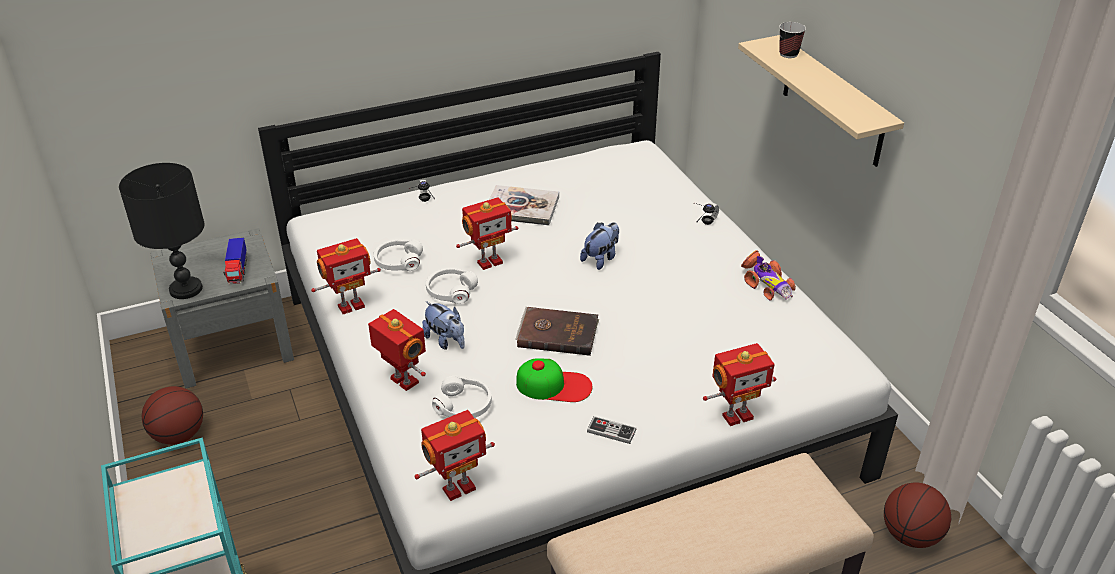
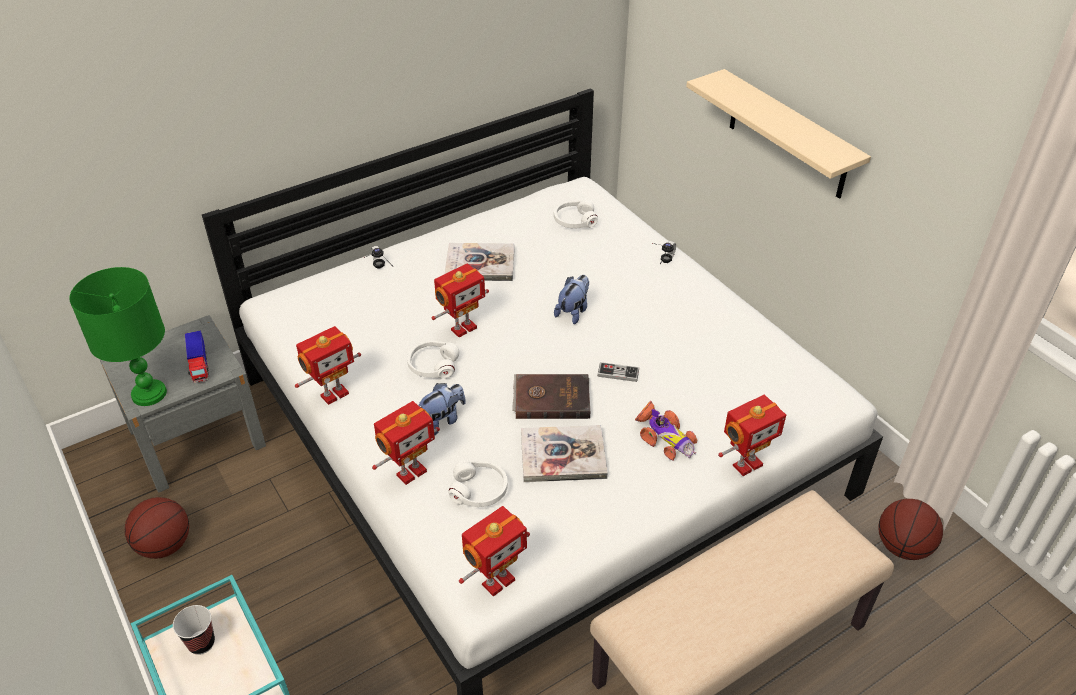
camera: 10 degrees left, 5 degrees up
(185, 289) = (148, 394): black table lamp -> green table lamp
(398, 261) = (370, 338): white headphones -> white headphones (574, 220)
(403, 381) = (410, 472): toy robot -> toy robot turned 105 degrees clockwise
(446, 341) = (442, 421): plush toy -> plush toy turned 75 degrees counterclockwise
(554, 385) = (563, 455): cap -> book
(611, 431) = (631, 497): game controller -> game controller (618, 373)
(766, 283) = (738, 320): toy car -> toy car (664, 437)
(788, 54) = (739, 90): cup -> cup (201, 643)

